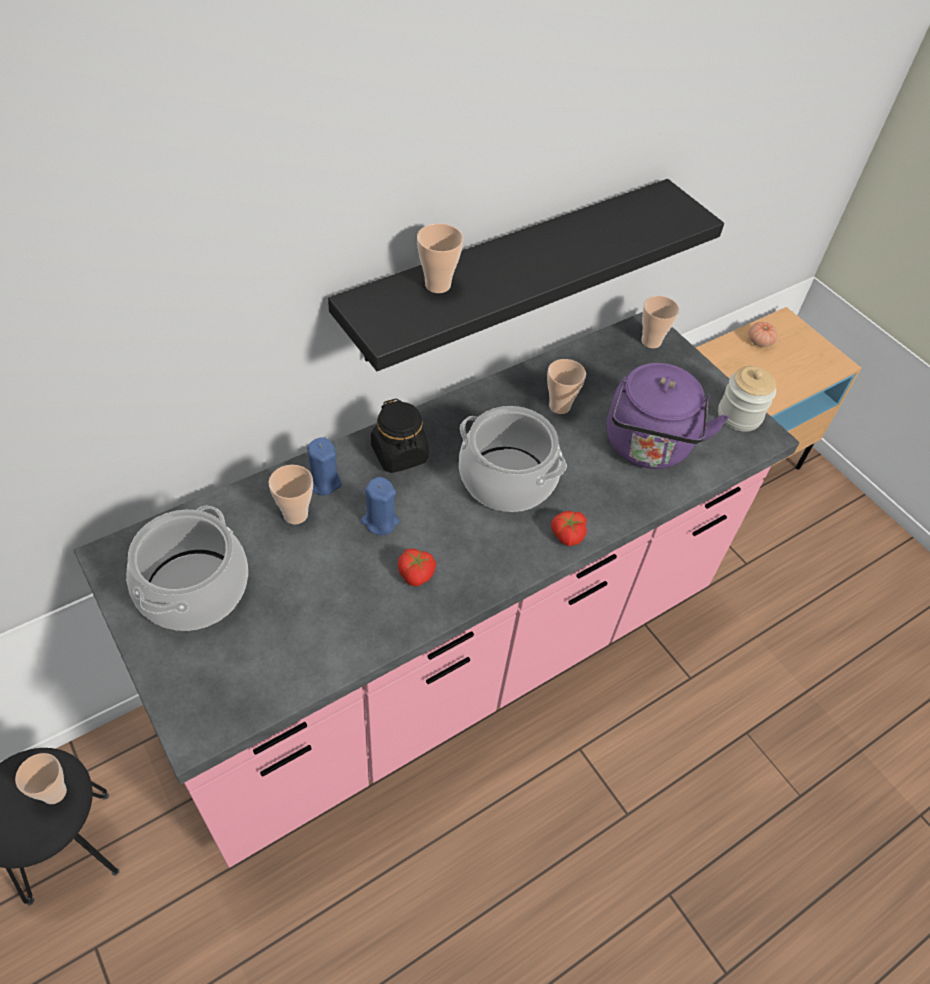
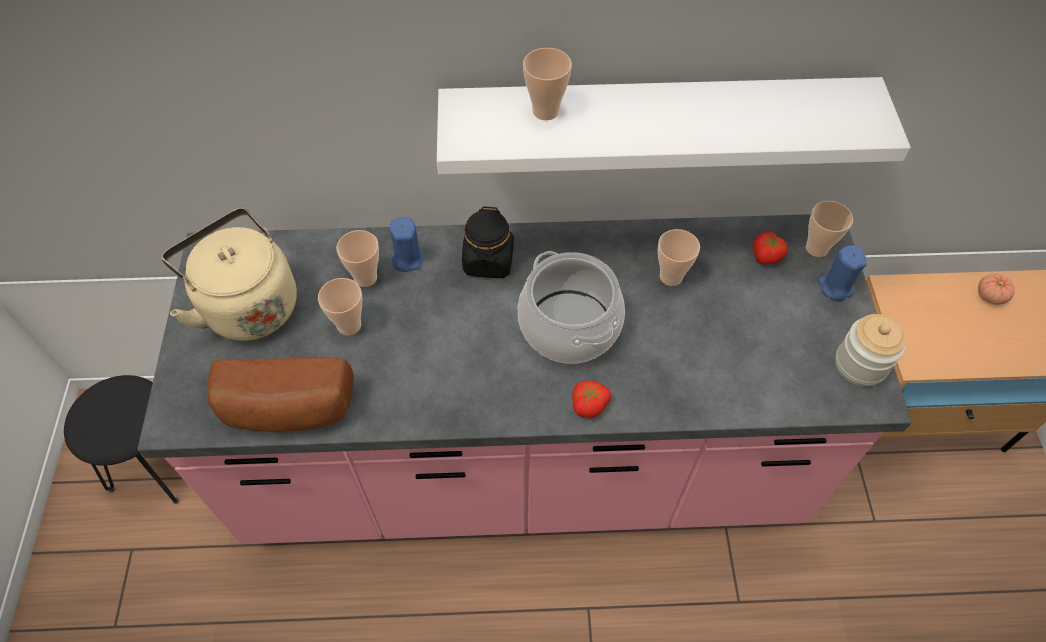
camera: 35 degrees right, 5 degrees up
(54, 792) = (132, 418): cup -> cup (349, 325)
(193, 588) = (247, 304): cooking pot -> beige kettle
(307, 666) = (287, 412): none -> bread
(380, 521) = (429, 314): blue candle -> blue candle (835, 287)
(417, 573) = (428, 376): tomato -> tomato (767, 255)
(507, 270) = (654, 120): black shelf -> white shelf
(648, 448) = (732, 355): purple kettle -> none

